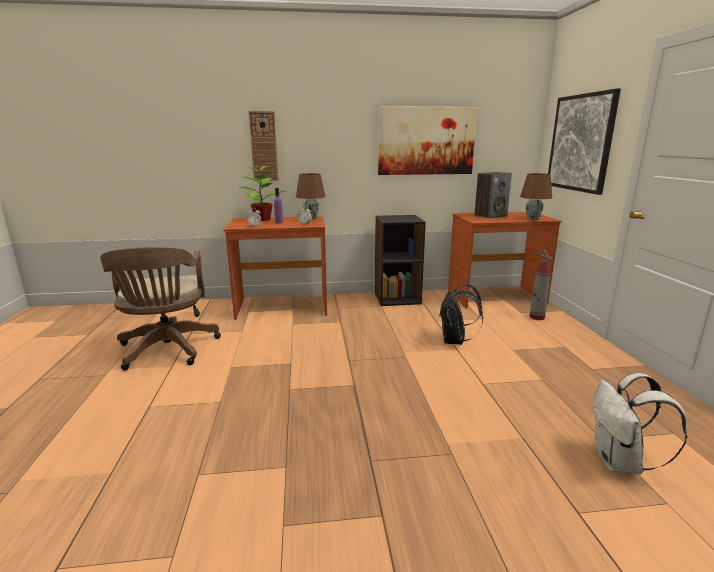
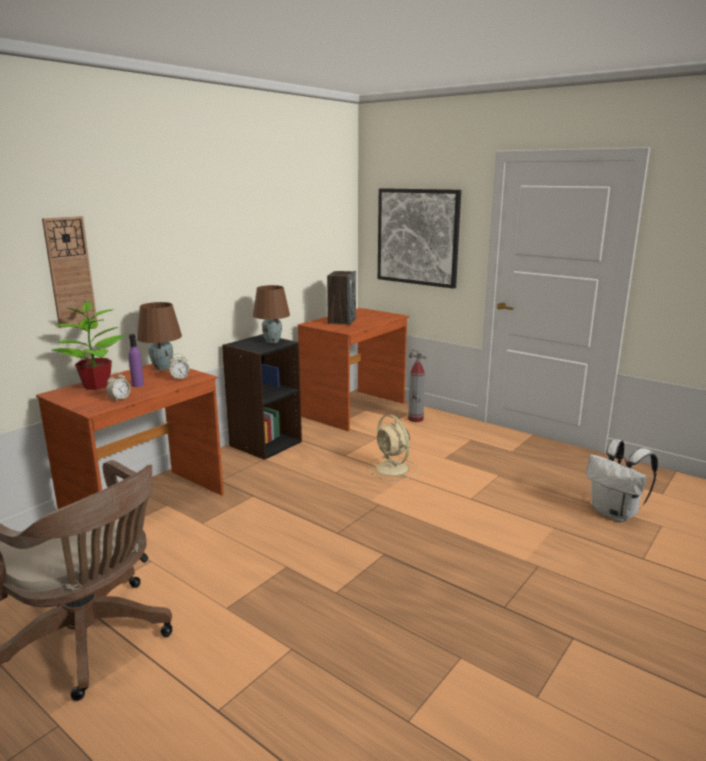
camera: 45 degrees left, 0 degrees up
(426, 141) = (263, 242): picture -> none
(455, 341) = (393, 469): black backpack -> beige fan
(533, 219) = (386, 318): brown table lamp -> brown table lamp (272, 341)

